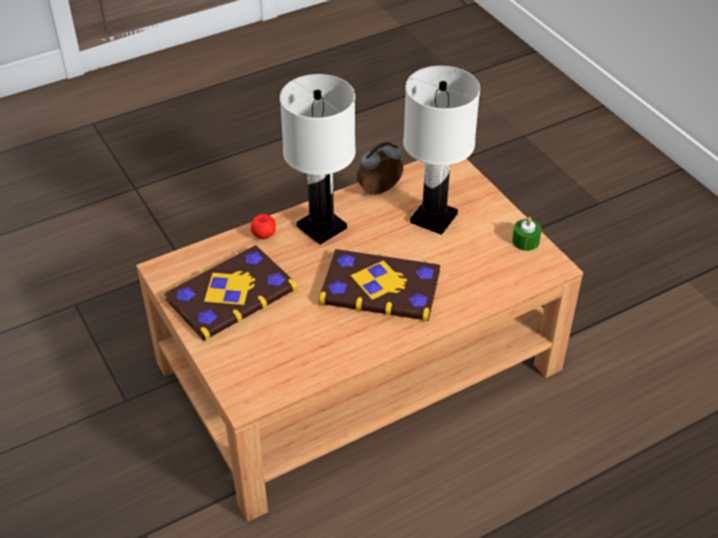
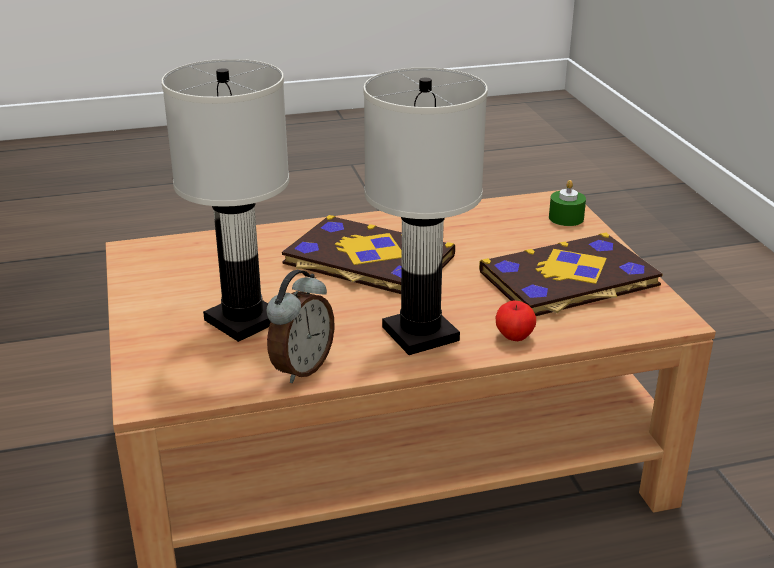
camera: 165 degrees left, 15 degrees down
(380, 191) = (301, 368): alarm clock -> alarm clock turned 45 degrees counterclockwise
(525, 241) = (141, 277): green candle -> green candle (566, 218)

